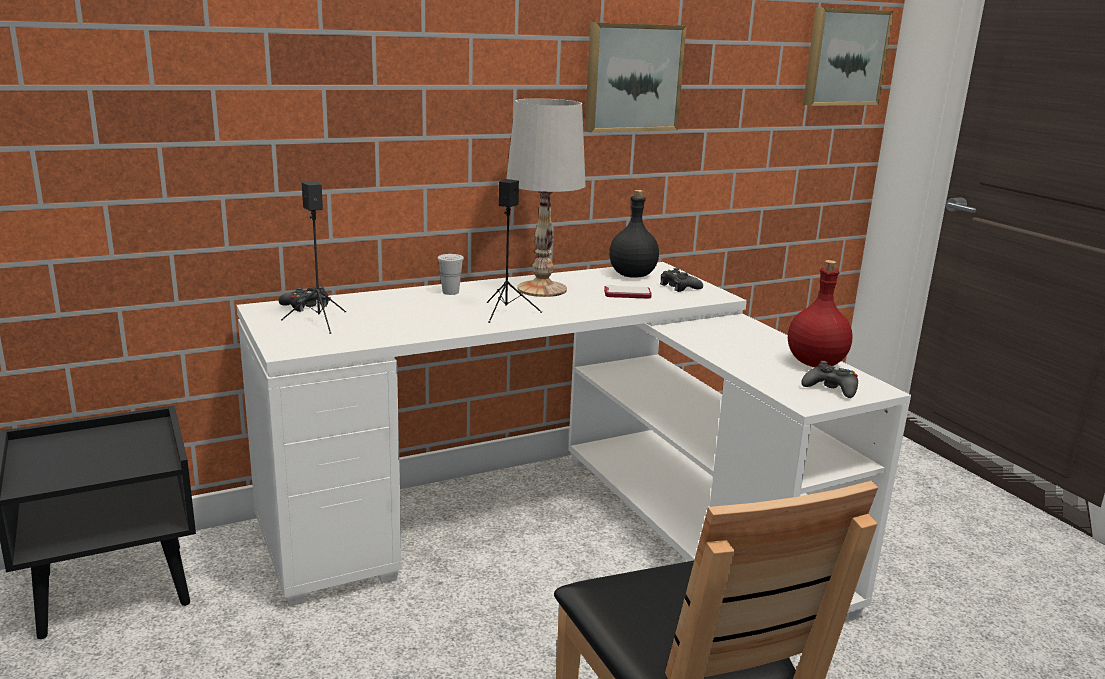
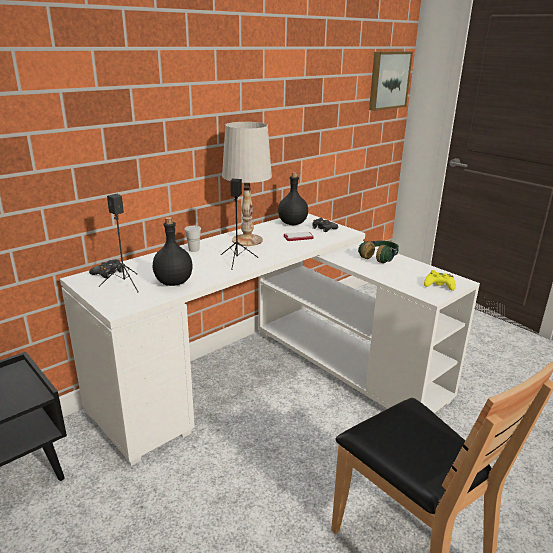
camera: 15 degrees left, 5 degrees up
(389, 327) = (173, 282): none -> black bottle
(632, 77) = (282, 102): picture -> none
(753, 339) = (379, 258): none -> headphones
(815, 363) = (421, 269): red bottle -> none
(831, 388) = (439, 285): black game controller -> yellow game controller

